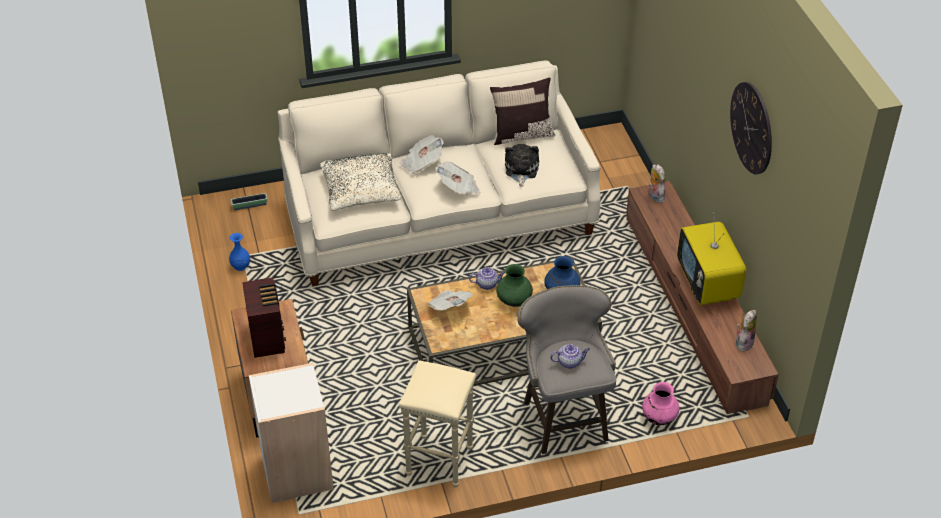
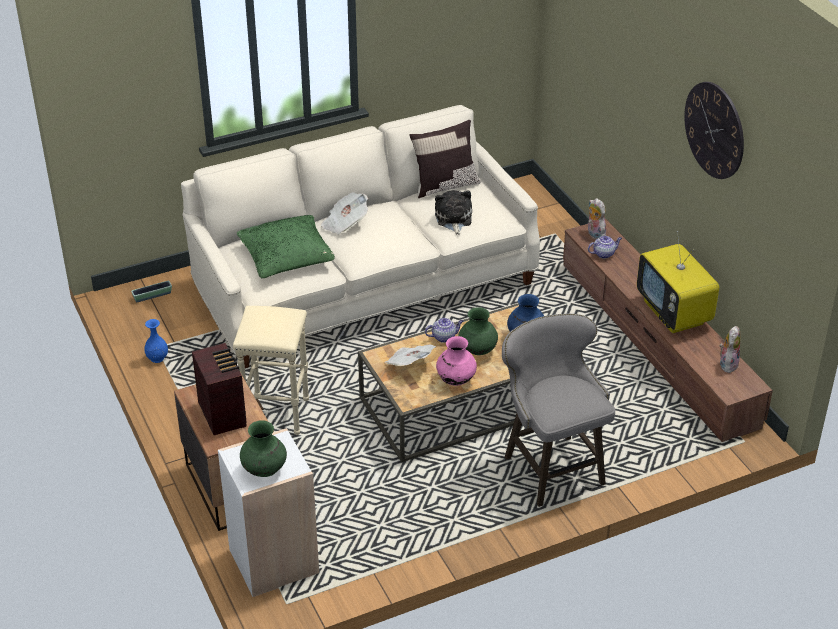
camera: 10 degrees left, 5 degrees down
(283, 400) = (264, 470): none -> green vase
(362, 190) = (287, 256): beige pillow -> green pillow
(438, 461) = (427, 529): beige stool -> beige stool (275, 415)
(458, 188) = (392, 243): newspaper -> none
(570, 362) = (563, 397): teapot -> teapot (604, 253)
(659, 418) = (652, 455): pink vase -> pink vase (456, 380)

